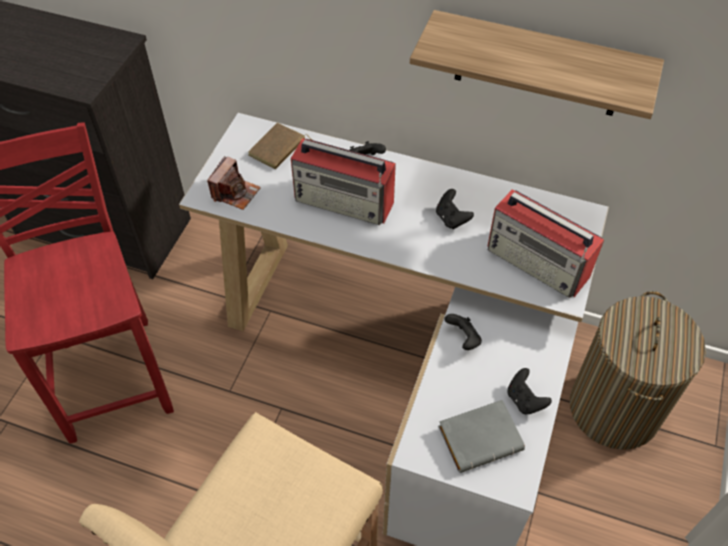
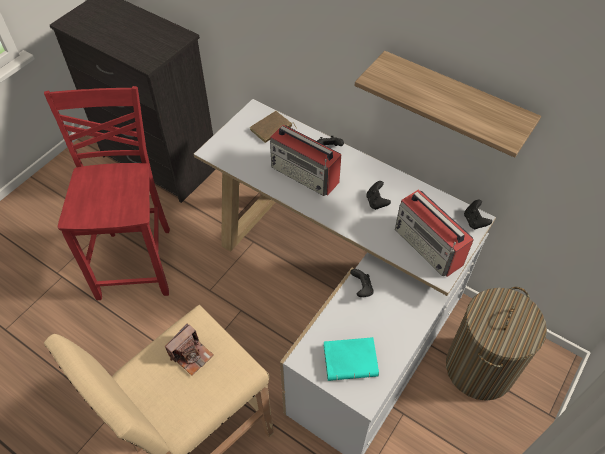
camera: 15 degrees right, 0 degrees up
(235, 193) = (233, 153): camera -> camera (191, 355)
(481, 436) = (351, 359): grey book -> turquoise book
(524, 400) = (391, 342): black game controller -> black game controller (474, 221)

